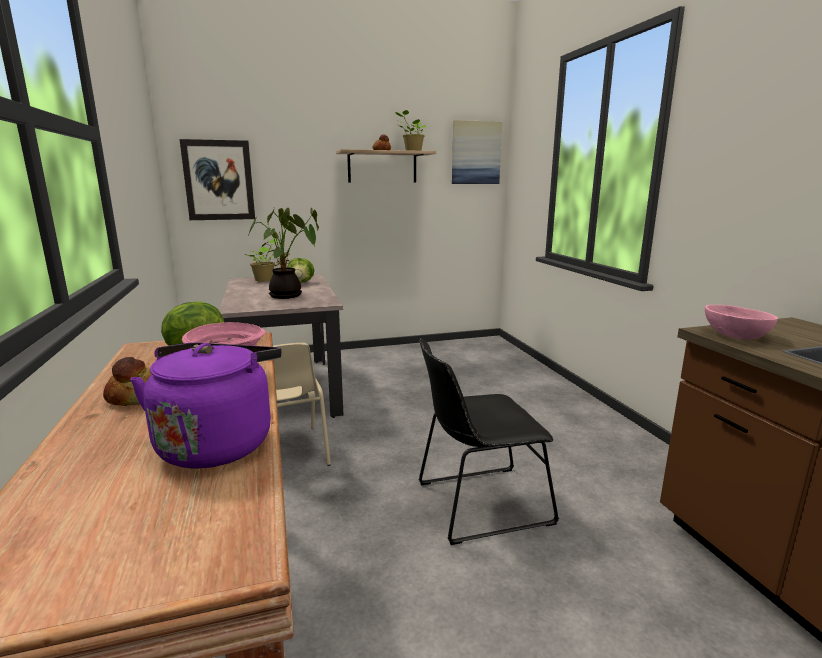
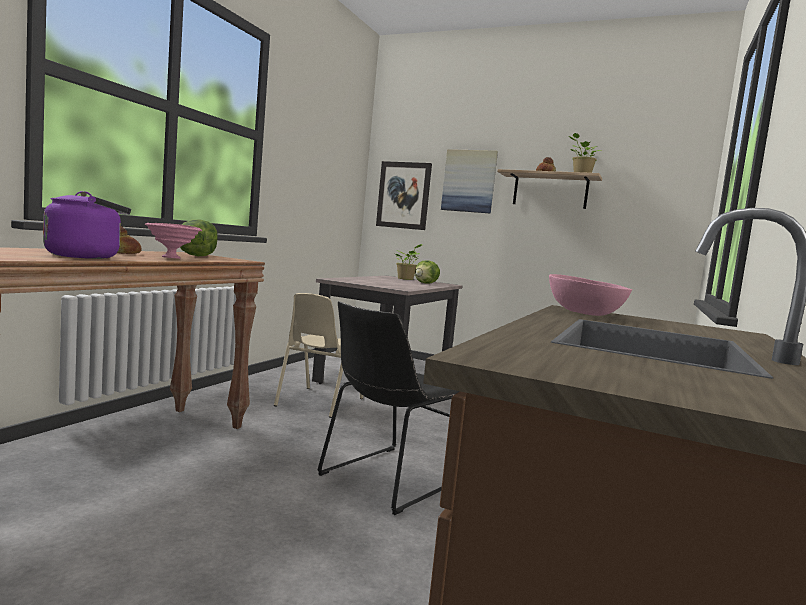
camera: 40 degrees right, 10 degrees down
(288, 296) = (390, 283): potted plant -> none
(476, 153) = (667, 180): picture -> picture (469, 181)
(477, 503) = (388, 479): black chair -> black chair turned 75 degrees counterclockwise

